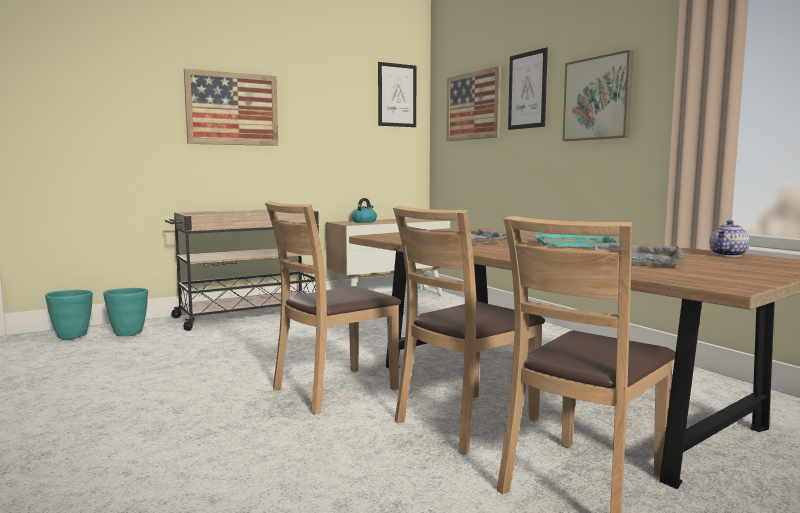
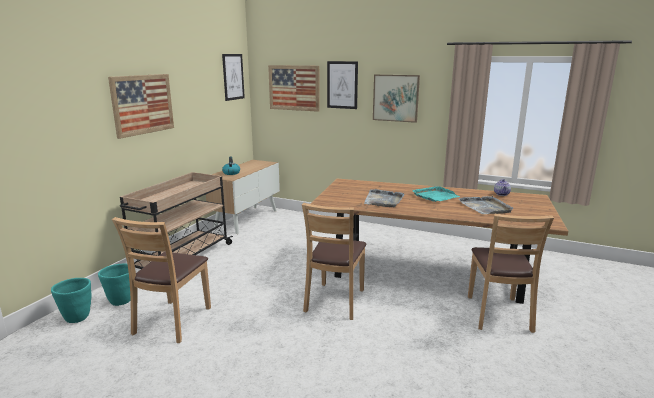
camera: 35 degrees left, 10 degrees up
(466, 422) = (419, 299): brown chair -> brown chair (173, 321)

